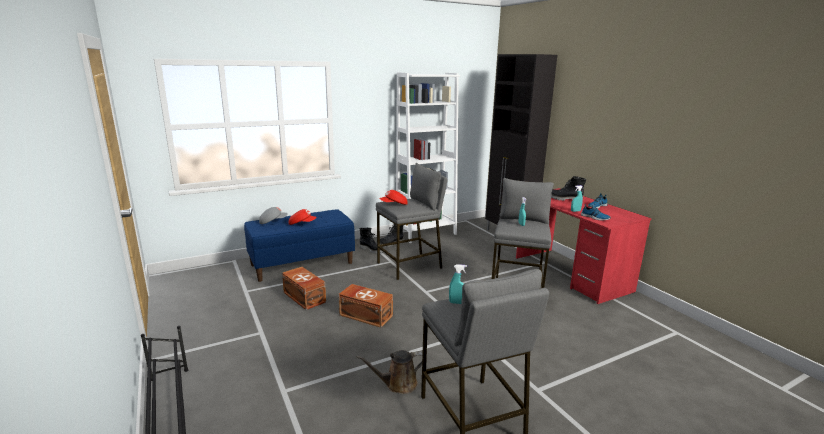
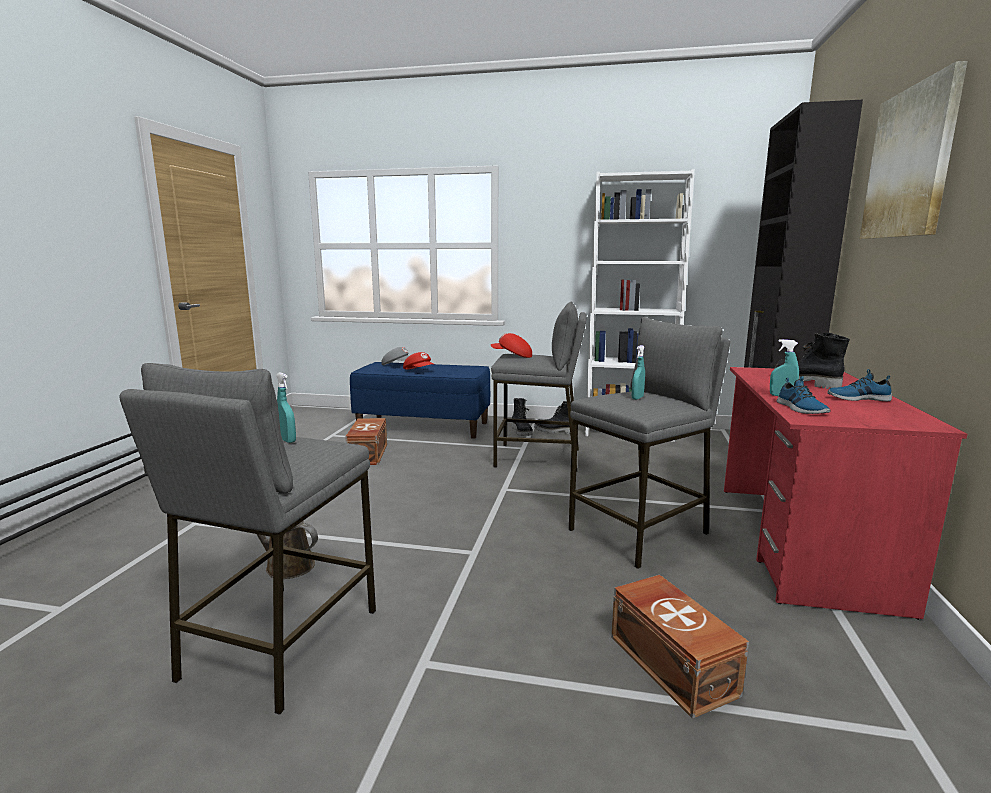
camera: 40 degrees right, 5 degrees down
(365, 315) = (391, 488): brown storage box -> brown storage box (672, 663)
(598, 97) = (910, 163): none -> picture

